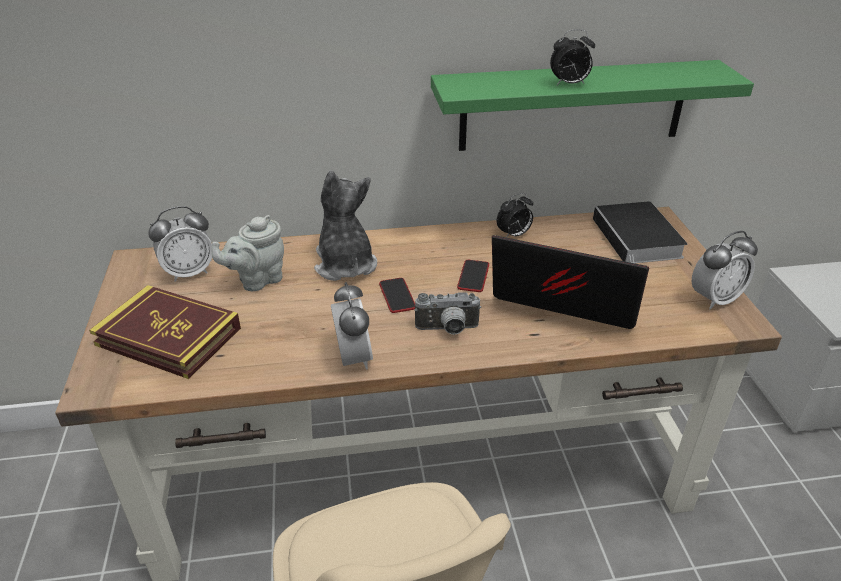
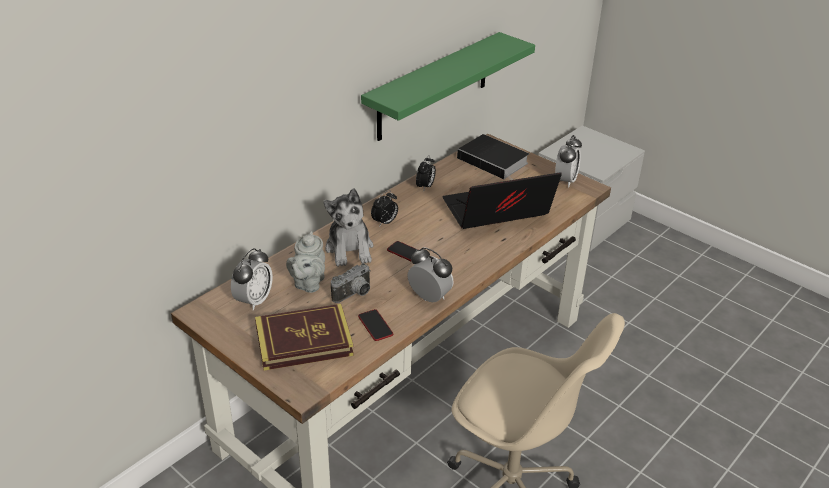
camera: 40 degrees left, 0 degrees up
(345, 264) = (350, 249): plush toy -> plush toy turned 135 degrees counterclockwise
(447, 330) = (458, 258): camera -> camera (354, 295)
(473, 276) = (434, 222): phone -> phone (375, 325)
(569, 84) = (448, 76): alarm clock -> alarm clock (385, 222)

